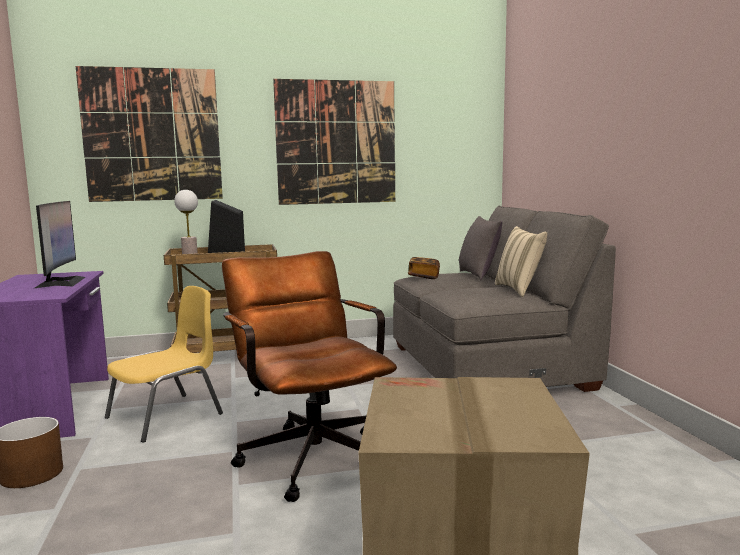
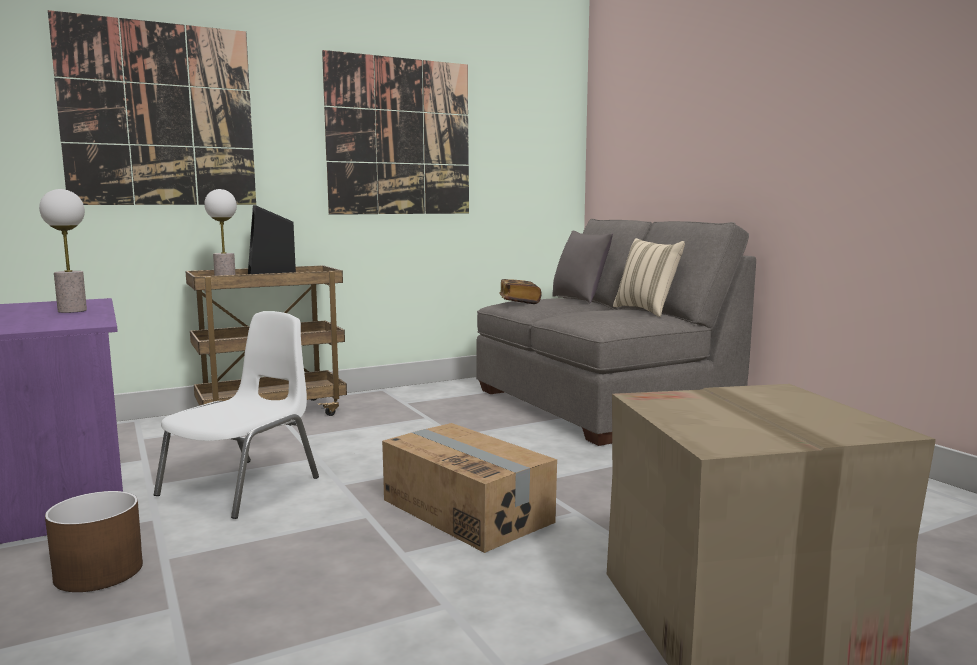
camera: 15 degrees left, 0 degrees up
(60, 282) = (72, 310): monitor -> table lamp
(167, 416) = (243, 486): yellow chair -> white chair
(309, 454) = (467, 510): brown office chair -> cardboard box

